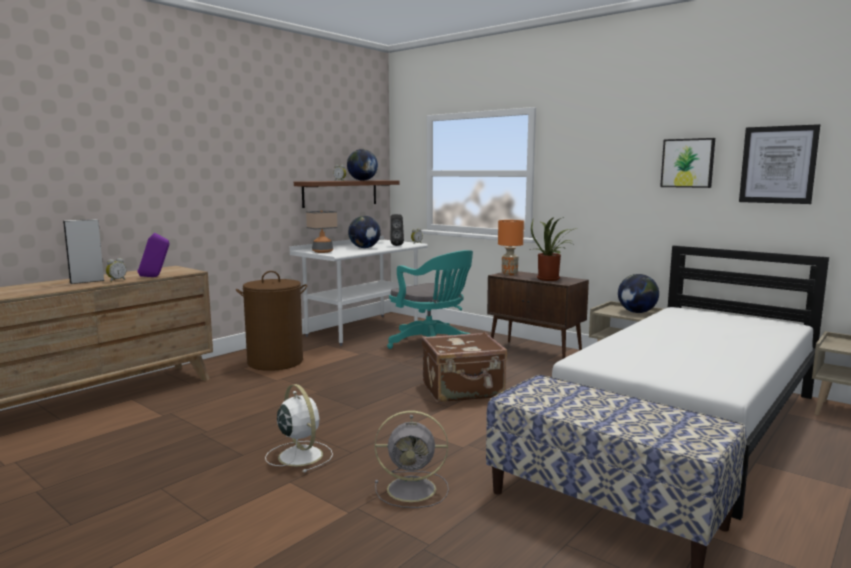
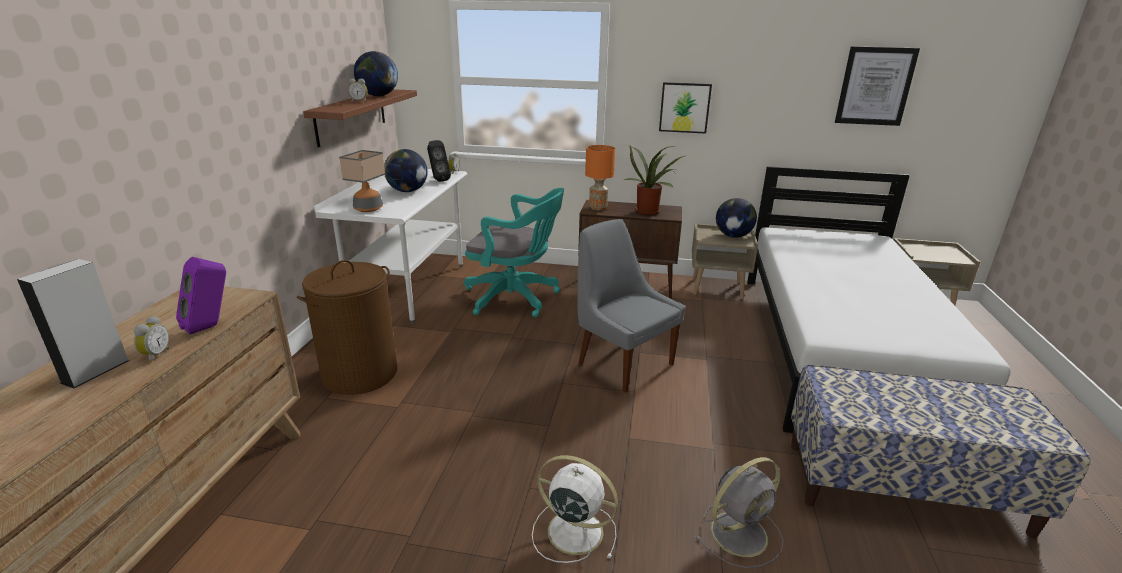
camera: 30 degrees left, 15 degrees up
(463, 391) = (622, 362): brown suitcase -> grey chair
(687, 163) = (787, 81): picture -> picture (684, 107)

